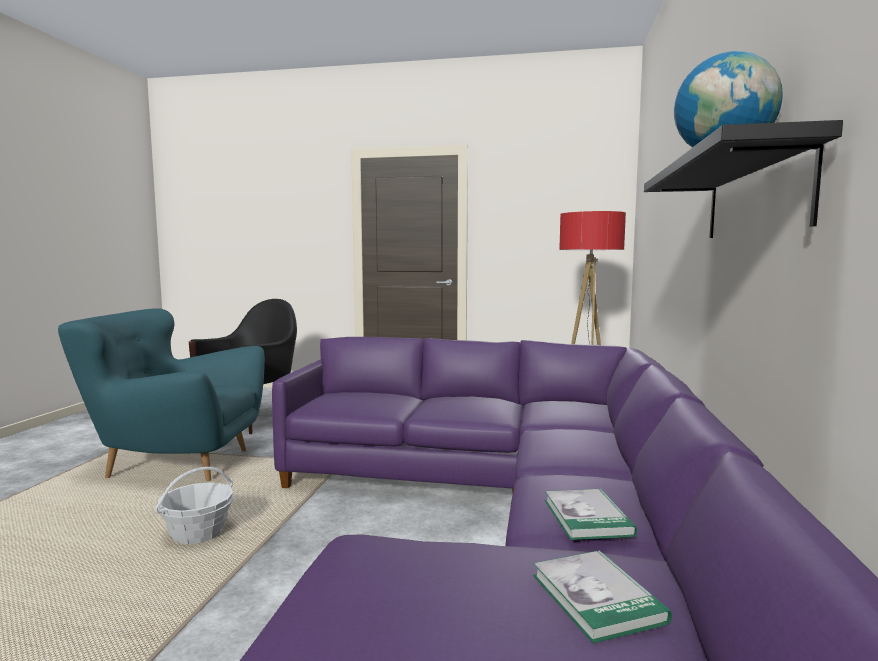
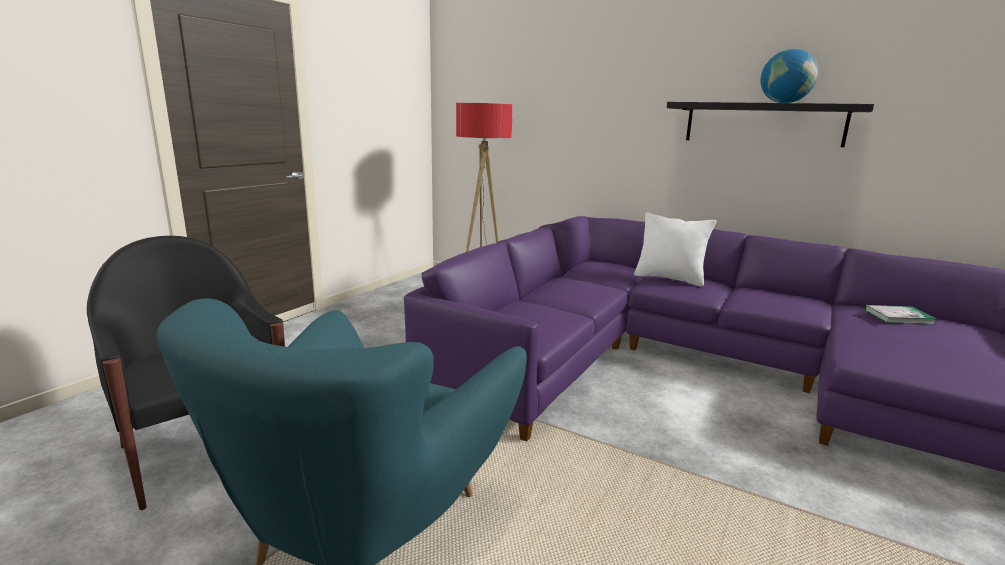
camera: 70 degrees left, 10 degrees up
(198, 534) = (627, 504): basket -> none
(578, 436) = (669, 278): none -> white pillow
(587, 517) = (807, 303): book -> none

